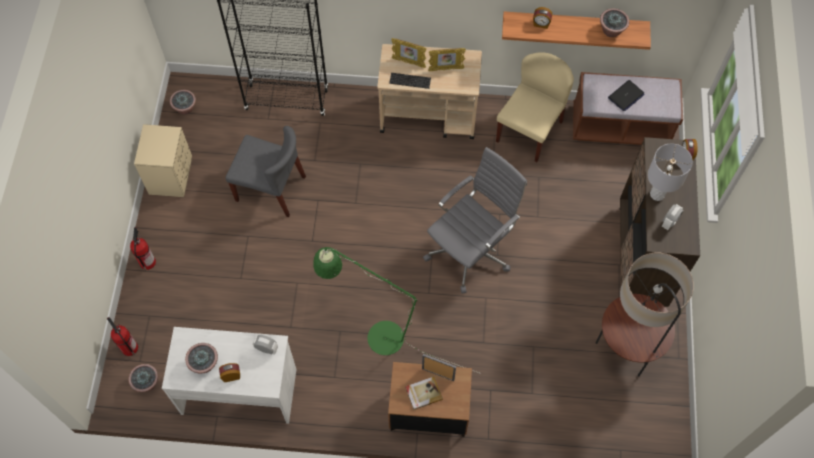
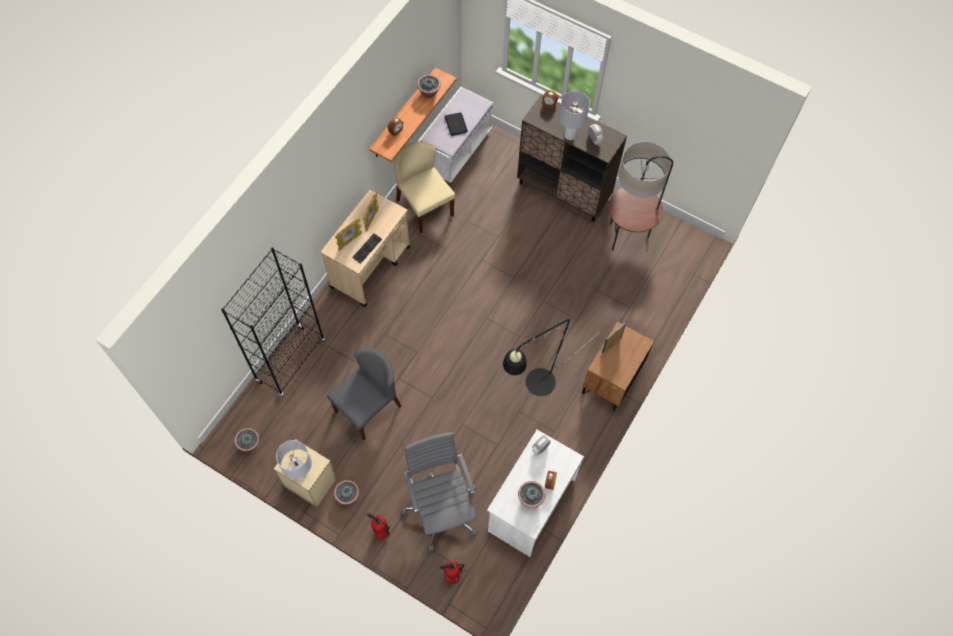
camera: 65 degrees left, 0 degrees up
(147, 383) = (490, 573): potted plant -> potted plant (348, 496)
(148, 148) = (300, 473): none -> grey table lamp
(376, 334) = (534, 387): green floor lamp -> black floor lamp
(423, 393) = (621, 360): book -> none
(471, 250) = (501, 292): grey office chair -> grey office chair (442, 508)
(620, 126) = (455, 150): brown bench -> white bench

